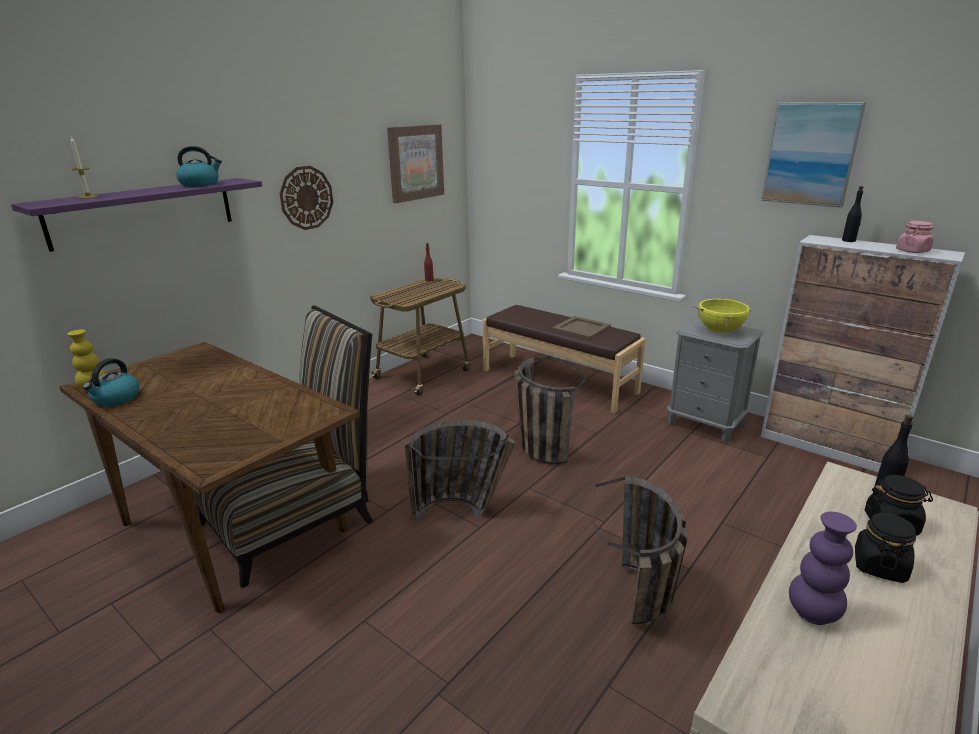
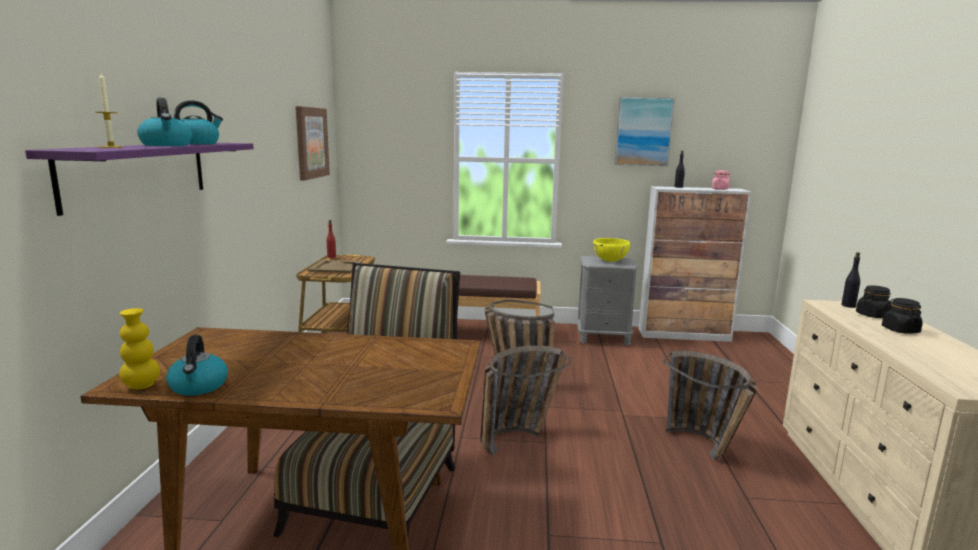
camera: 35 degrees left, 10 degrees down
(152, 190) = (167, 145): none -> kettle
(306, 198) = (250, 169): wall clock -> none
(581, 328) = (490, 280): beige tray -> beige tray (336, 267)
(812, 613) = (917, 353): purple vase -> none

